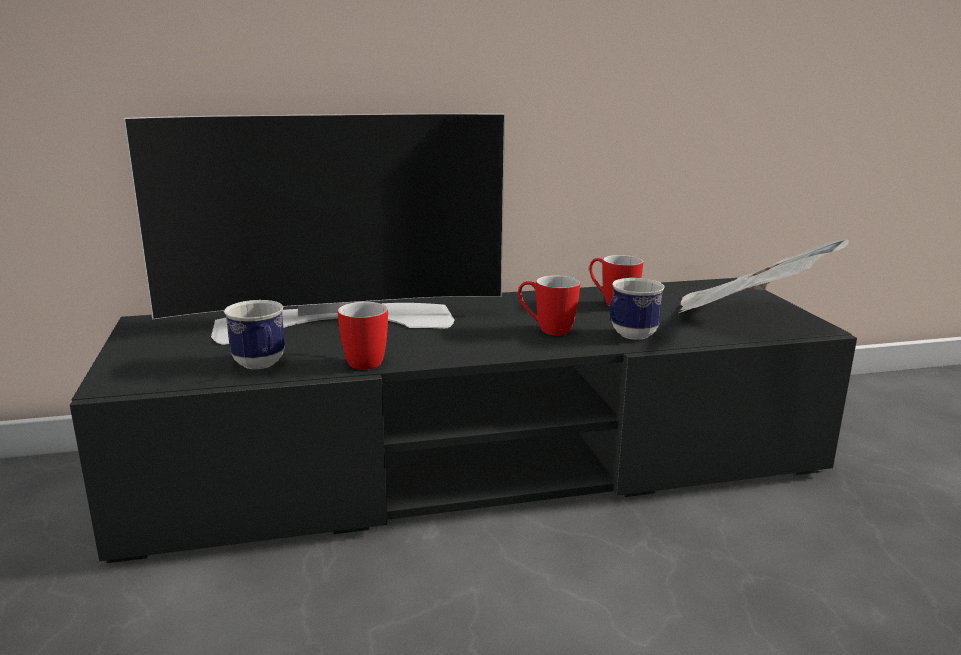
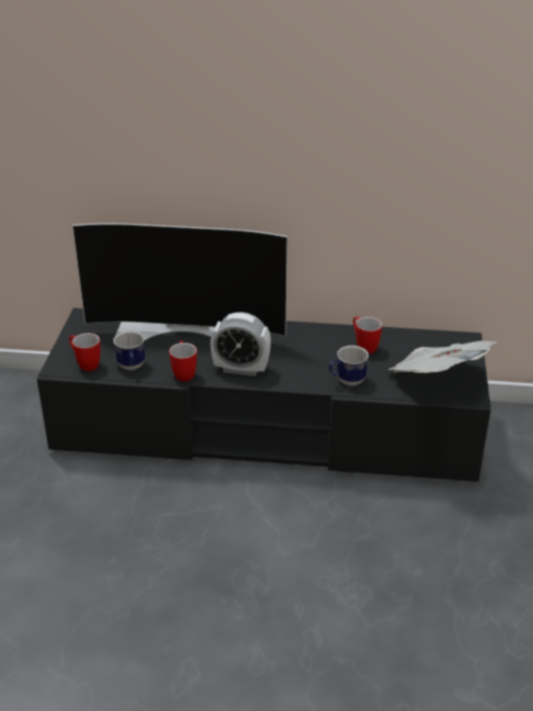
camera: 20 degrees right, 15 degrees up
(455, 344) = (241, 369): none -> alarm clock
(546, 329) = (302, 365): mug -> mug (85, 364)

